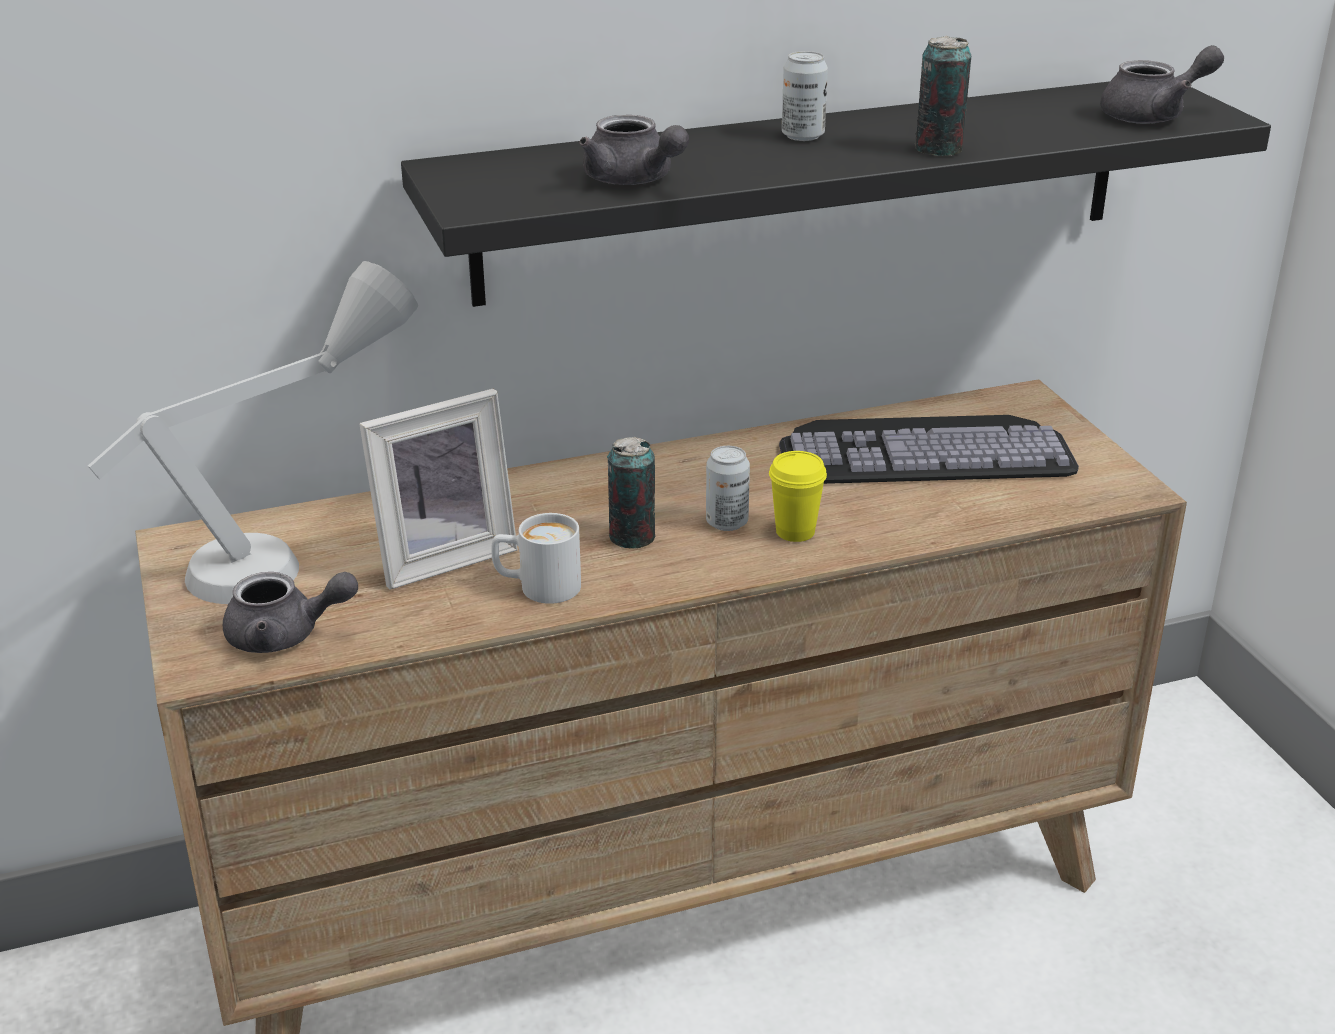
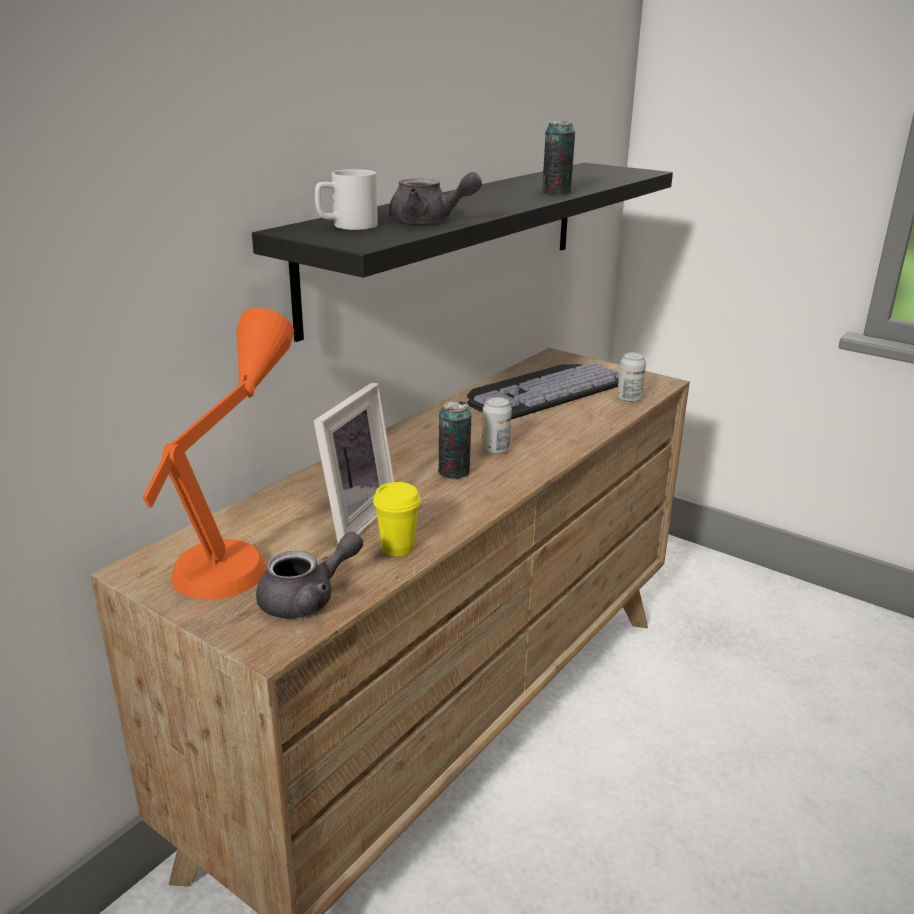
camera: 35 degrees left, 5 degrees down
(293, 550) = (239, 547): grey table lamp -> orange table lamp
(537, 587) = (436, 515): white mug -> white mug (346, 226)
(795, 532) = (537, 443): yellow cup -> yellow cup (397, 548)
(803, 136) = (474, 196): can -> can (629, 399)
(1154, 116) = (619, 173): grey teapot -> none

